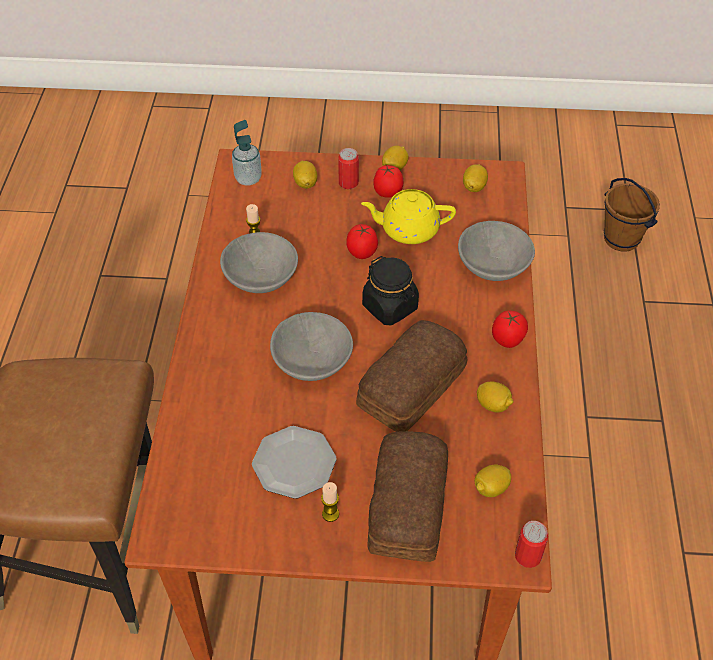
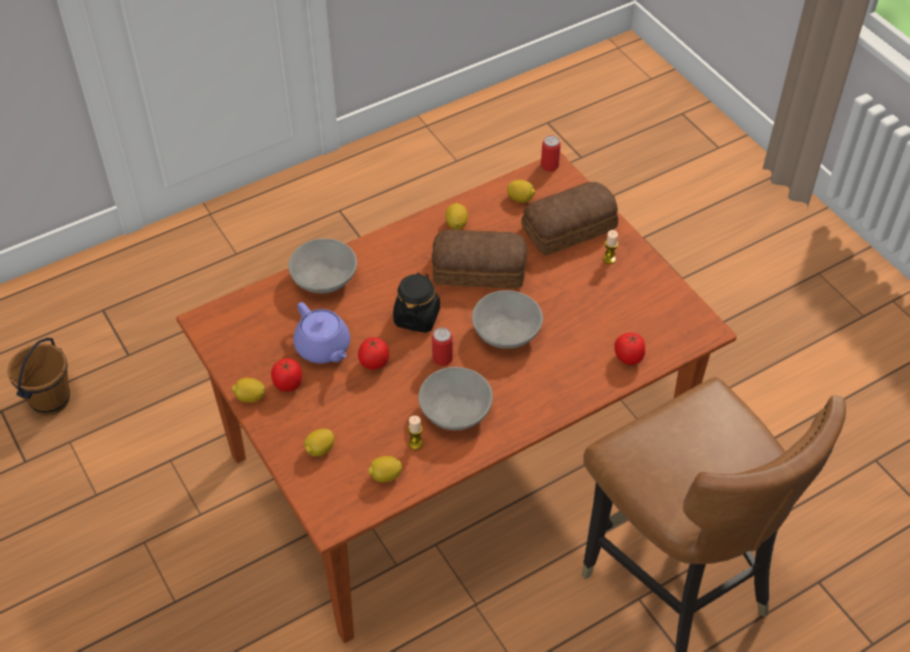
camera: 125 degrees left, 0 degrees up
(248, 179) = (346, 497): soap dispenser -> none
(294, 463) = (593, 295): plate -> none
(348, 183) = (296, 418): can -> can (442, 358)
(408, 229) = (323, 348): yellow teapot -> purple teapot
(474, 187) = (236, 332): lemon -> lemon (385, 476)
(508, 340) = (393, 240): tomato -> tomato (628, 358)

